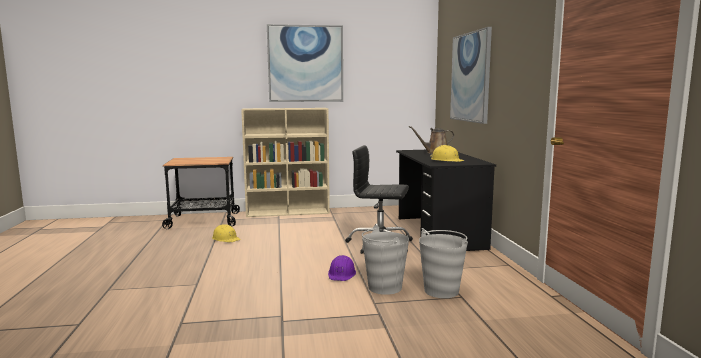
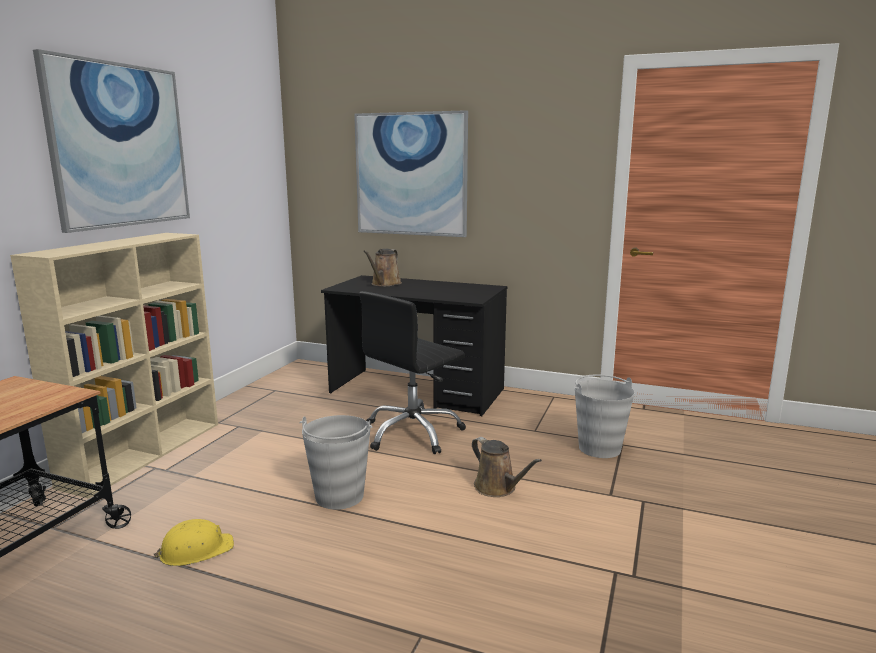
camera: 60 degrees left, 5 degrees up
(342, 274) = (498, 488): purple hard hat -> brown watering can
(384, 287) = (566, 475): grey bucket -> grey bucket (339, 496)
(446, 160) = (453, 292): yellow hard hat -> none

